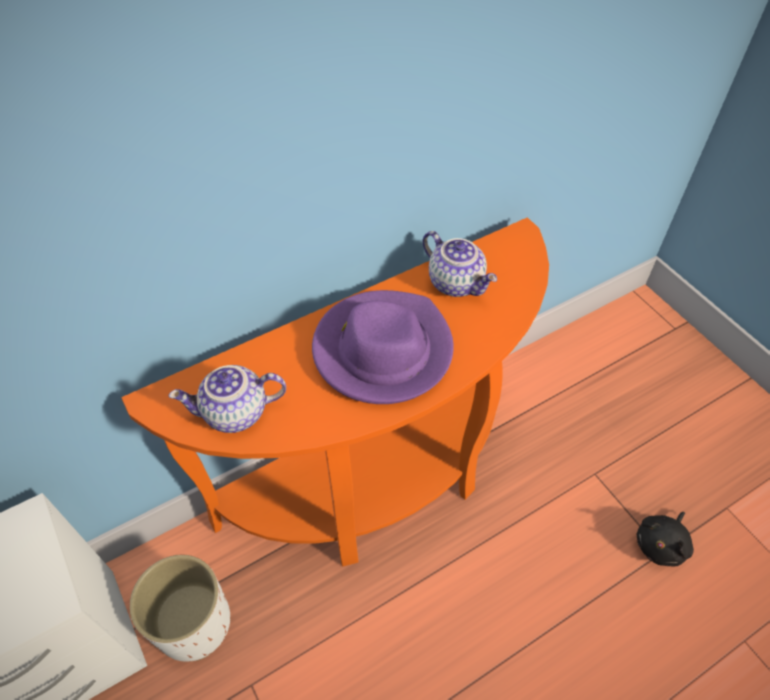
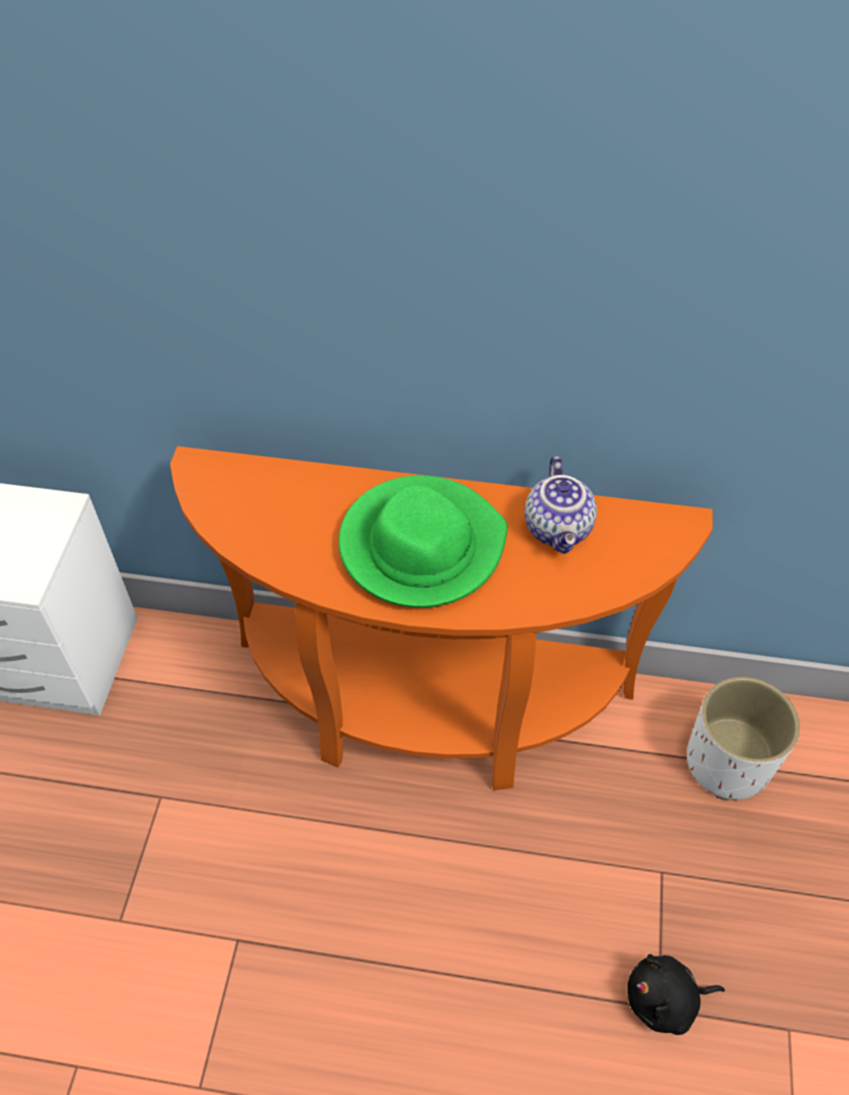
camera: 40 degrees right, 0 degrees up
(194, 623) = (161, 710): white planter -> white planter (727, 763)
(235, 414) = (245, 518): teapot -> none
(382, 350) = (421, 546): purple hat -> green hat

